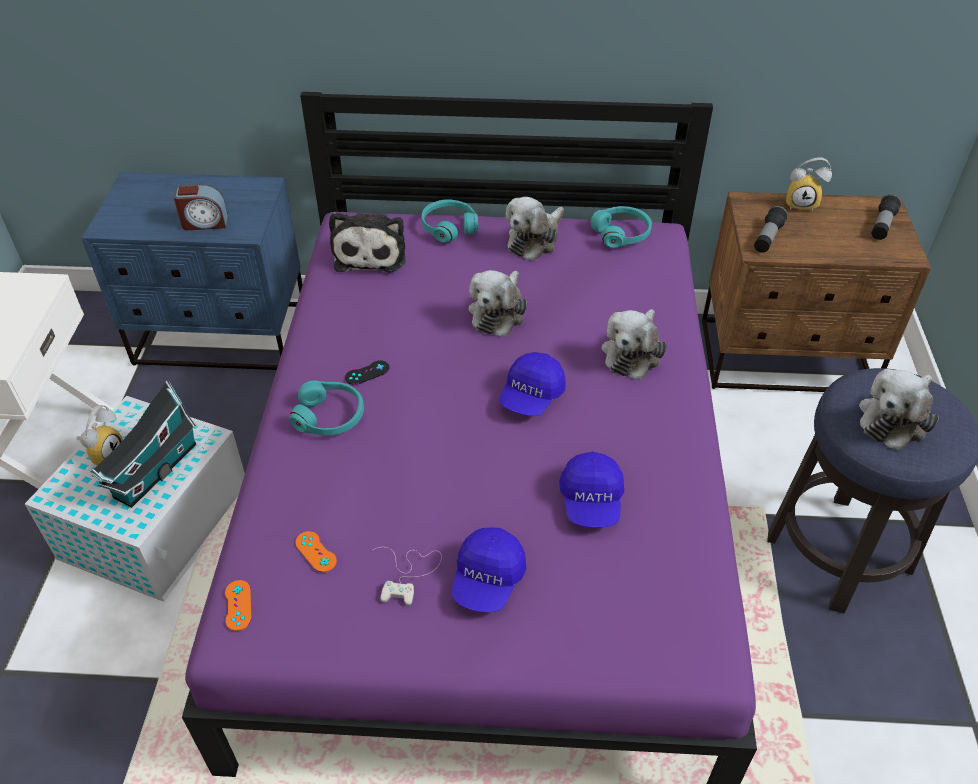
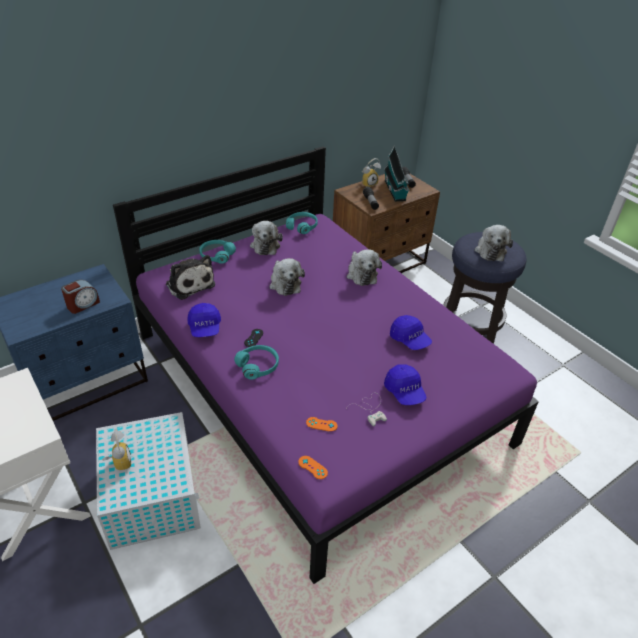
camera: 40 degrees left, 5 degrees down
(153, 473) = (160, 455): toy house -> toy house (395, 191)
(531, 396) = (340, 311): blue cap -> blue cap (205, 328)

